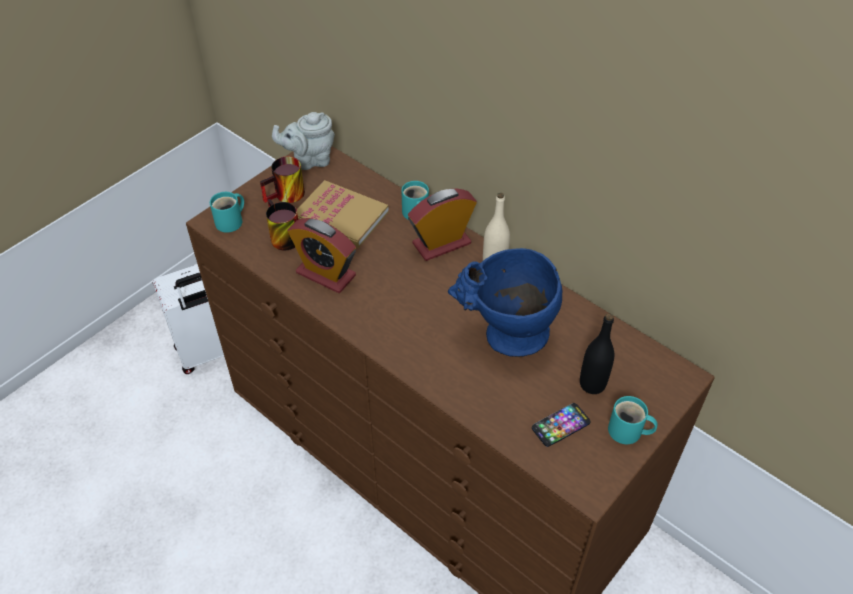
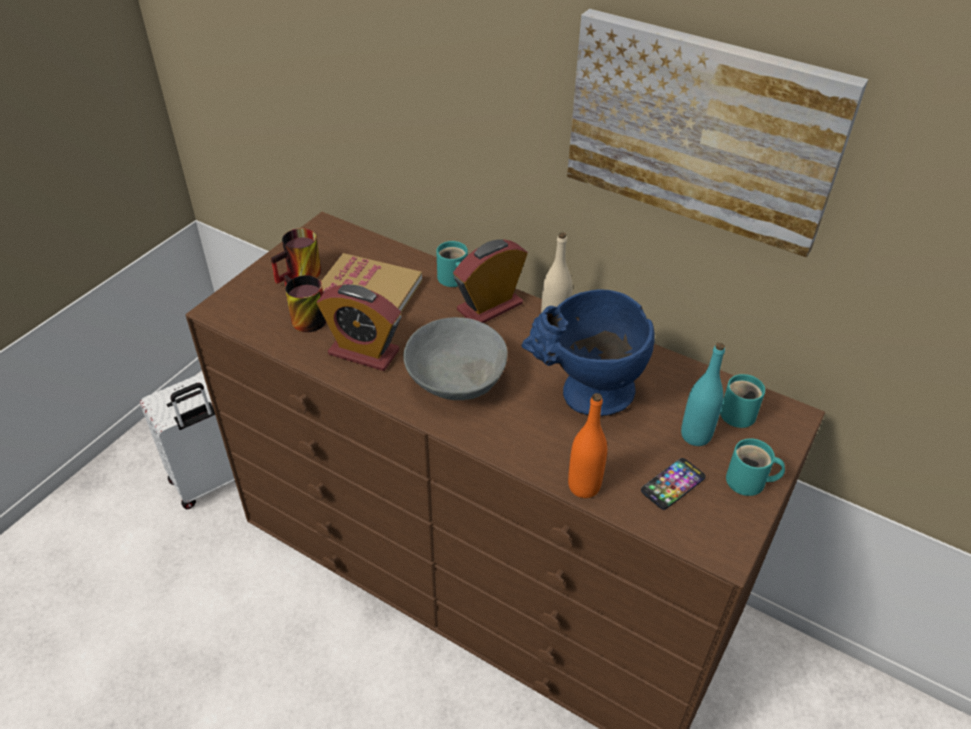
camera: 10 degrees left, 5 degrees down
(231, 221) = (241, 308): turquoise mug -> turquoise mug (740, 412)
(310, 160) = (320, 236): grey teapot -> none
(397, 307) = (455, 379): none -> grey bowl
(484, 417) = (584, 486): none -> orange bottle
(592, 384) = (695, 435): black bottle -> turquoise bottle
(619, 125) = (702, 130): none -> picture

